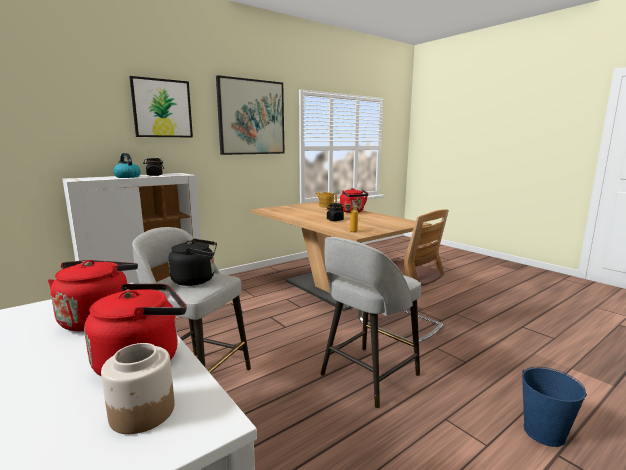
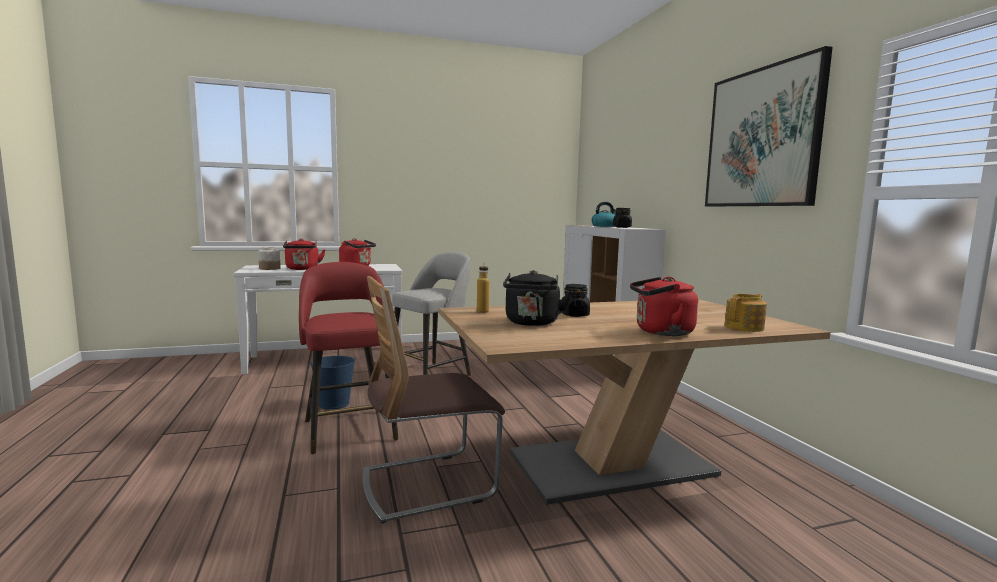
camera: 110 degrees right, 5 degrees down
(162, 108) = (664, 148): picture -> none
(196, 280) = (427, 290): black kettle -> black kettle (532, 323)
(367, 376) = (349, 429): grey stool -> red stool
(544, 432) = (147, 483): blue bucket -> blue bucket (334, 404)

